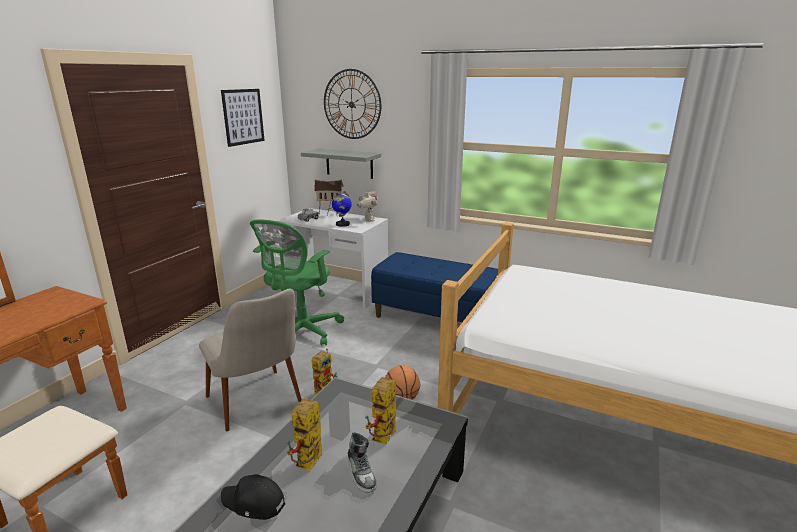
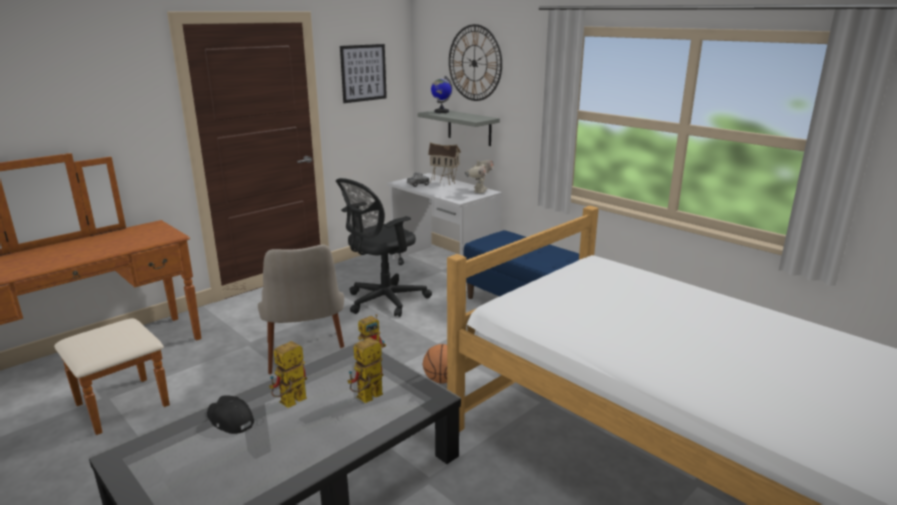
camera: 20 degrees right, 0 degrees up
(301, 333) = (383, 301): green office chair -> black office chair
(342, 224) = (448, 193): globe -> globe (441, 112)
(361, 472) = (329, 419): shoe -> none

